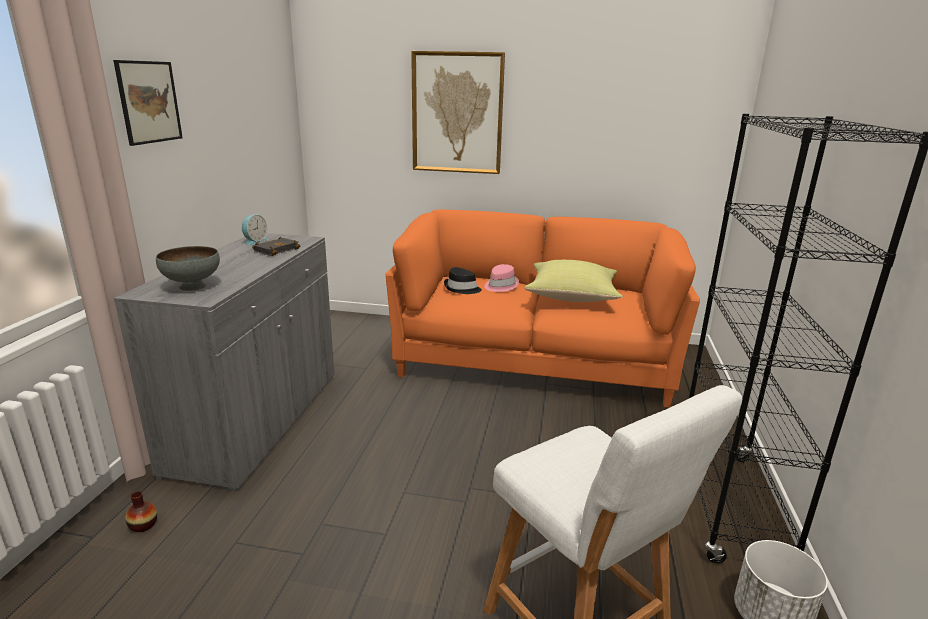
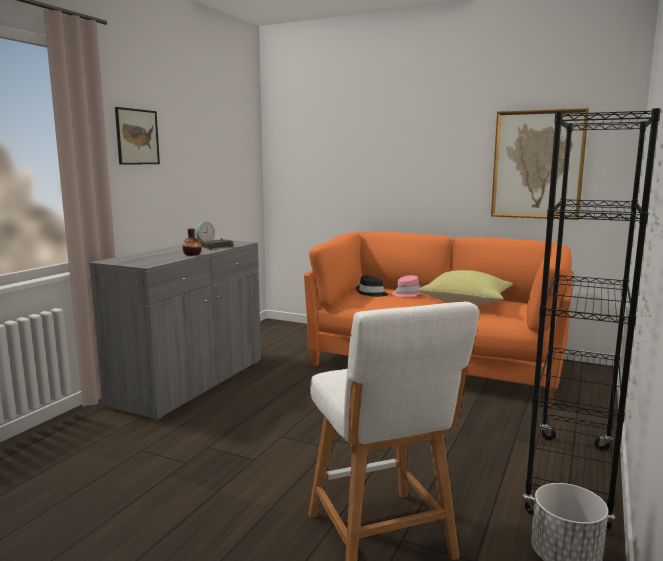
camera: 15 degrees right, 10 degrees down
(143, 525) = (84, 433): vase -> vase (192, 254)
(192, 287) = (142, 260): grey bowl -> none
(457, 113) = (382, 153): picture -> picture (537, 165)

